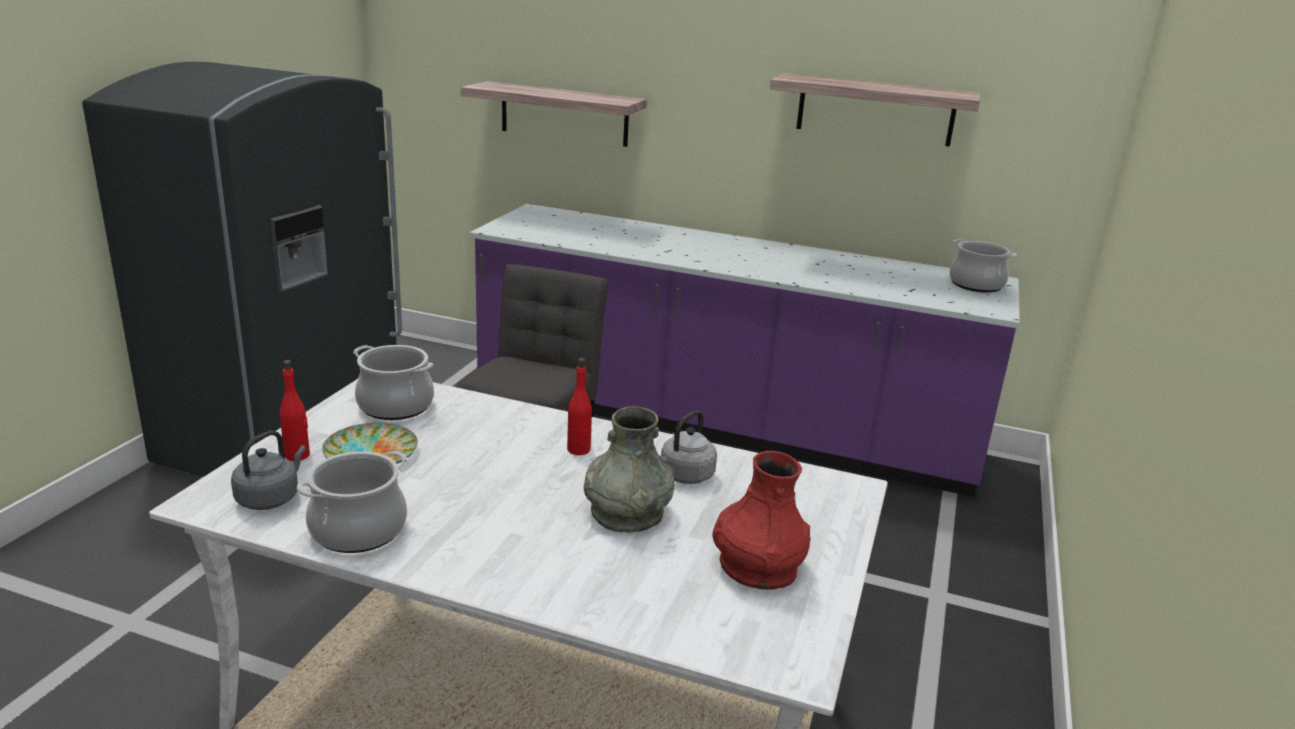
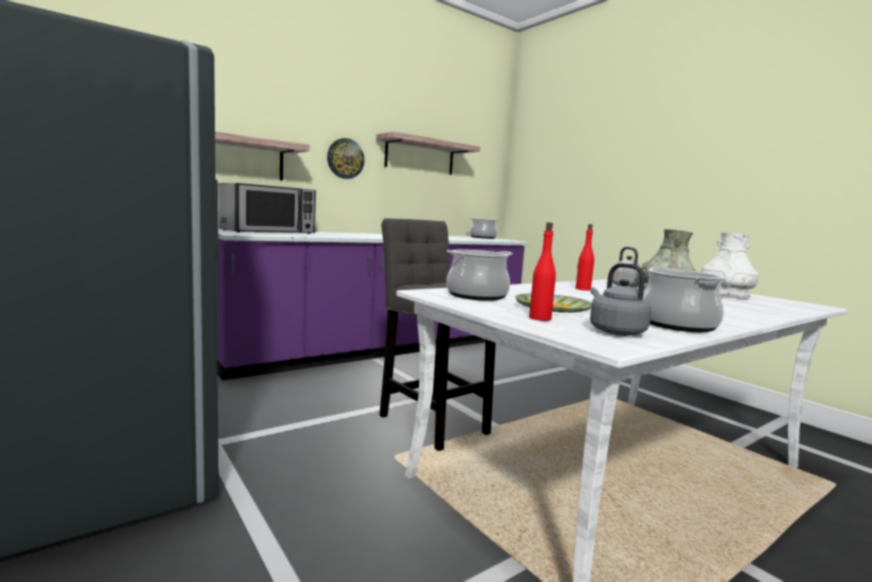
camera: 55 degrees left, 15 degrees down
(575, 222) = (269, 232): none -> microwave
(725, 115) = (345, 158): none -> wall clock
(757, 567) = (725, 295): red vase -> white vase

